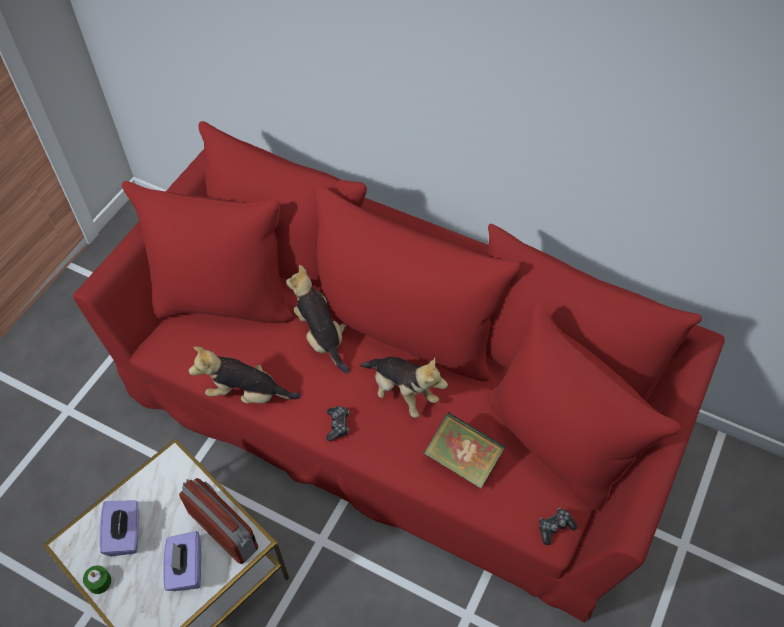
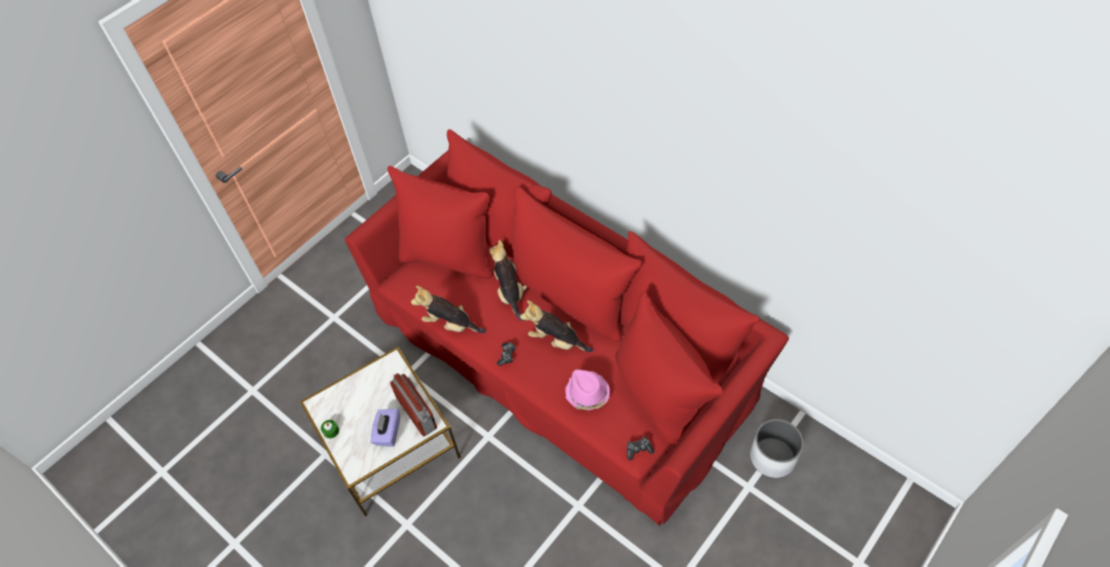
camera: 15 degrees right, 0 degrees up
(125, 534) = (353, 404): purple tissue box -> none
(402, 393) = (556, 340): plush toy -> plush toy turned 150 degrees clockwise
(463, 460) = (587, 393): book -> pink hat
(702, 498) = (772, 456): none -> white planter

